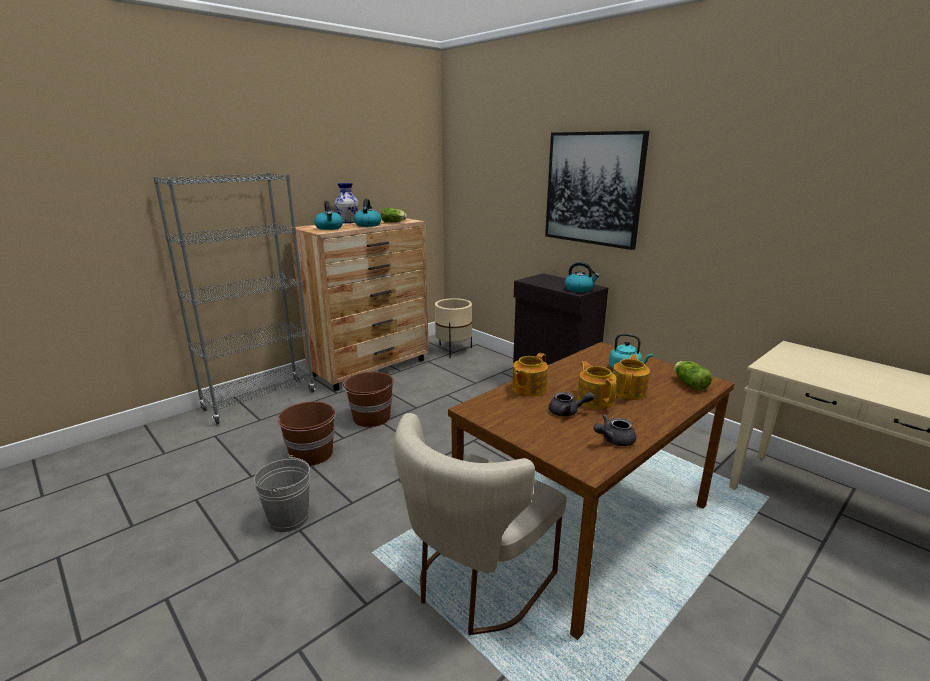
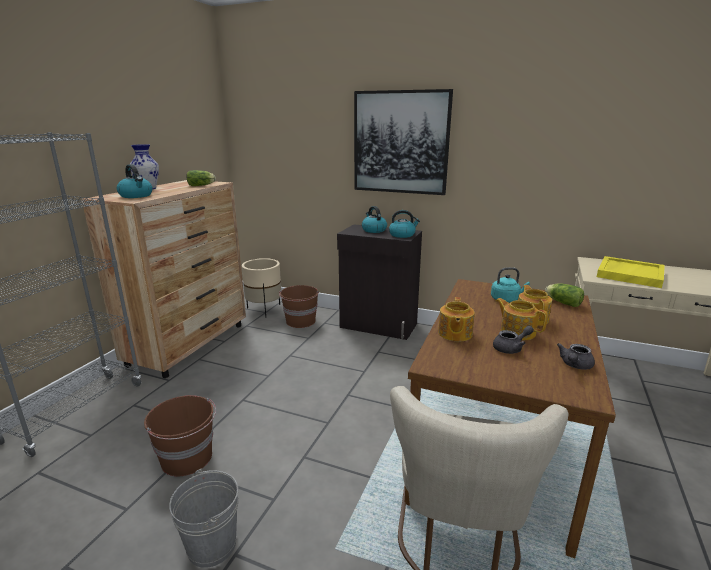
camera: 25 degrees left, 0 degrees up
(368, 225) = (177, 190): kettle -> kettle (373, 230)
(371, 418) = (228, 398): brown bucket -> brown bucket (300, 321)
(826, 369) = (629, 274): none -> yellow tray

